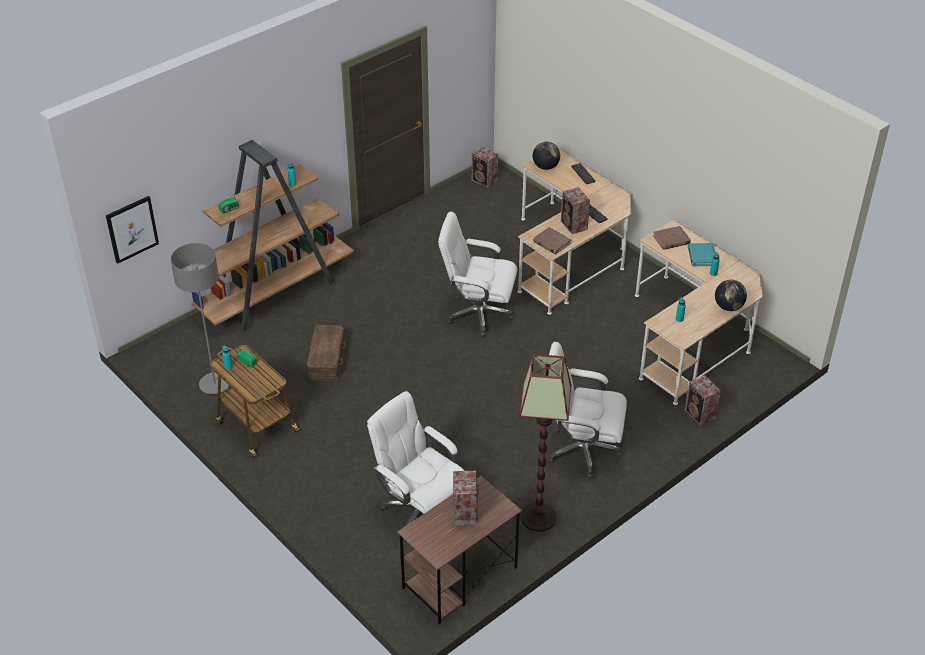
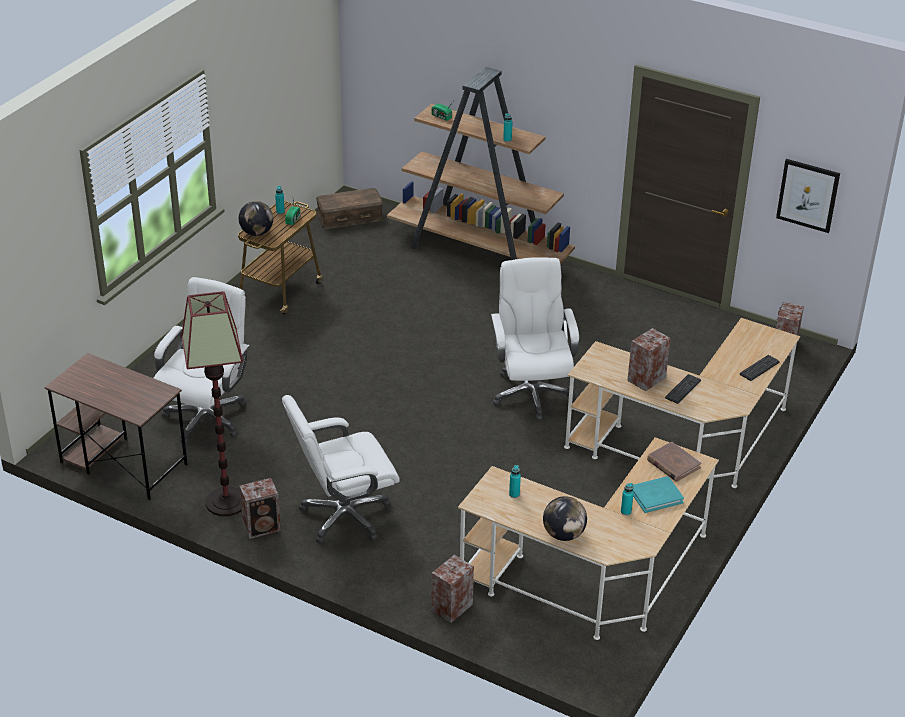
camera: 70 degrees right, 5 degrees down
(132, 229) = (375, 76): picture -> picture (808, 195)
(215, 384) = (327, 252): grey floor lamp -> none
(326, 359) = (397, 307): brown storage box -> brown storage box (349, 216)
(465, 512) = (125, 389): speaker -> speaker (262, 527)
(545, 167) = (750, 336): globe -> globe (257, 233)
(551, 242) = (600, 368): brown book -> none
(582, 450) = (344, 516): white office chair -> white office chair turned 105 degrees counterclockwise

